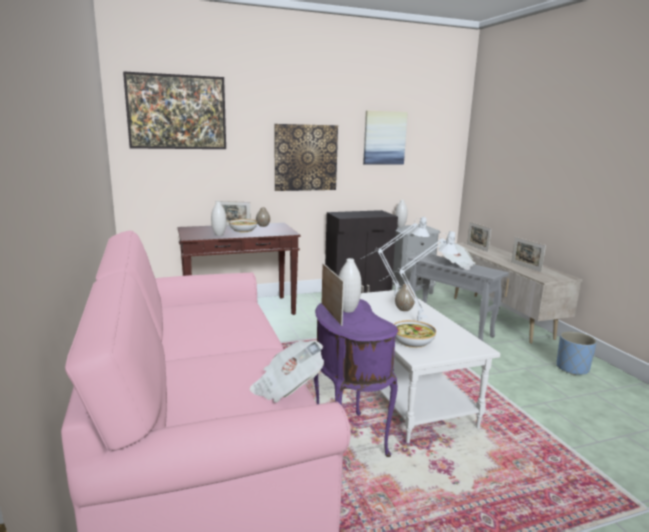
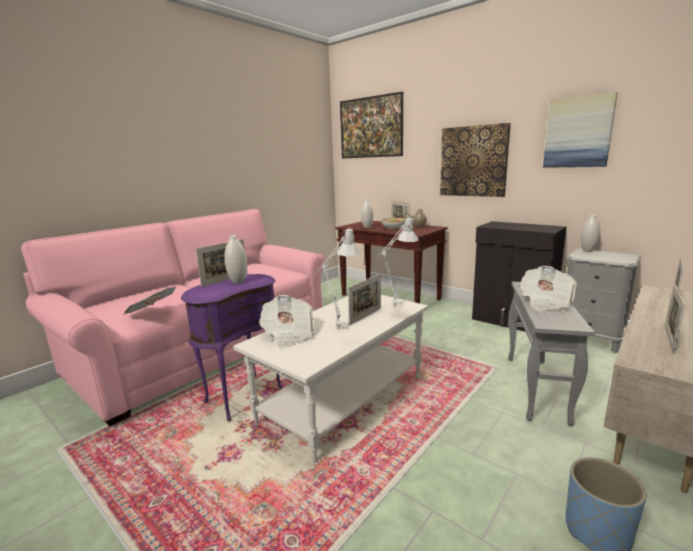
camera: 60 degrees right, 0 degrees up
(404, 309) = (365, 316): vase -> picture frame
(413, 341) = (288, 335): bowl -> newspaper

